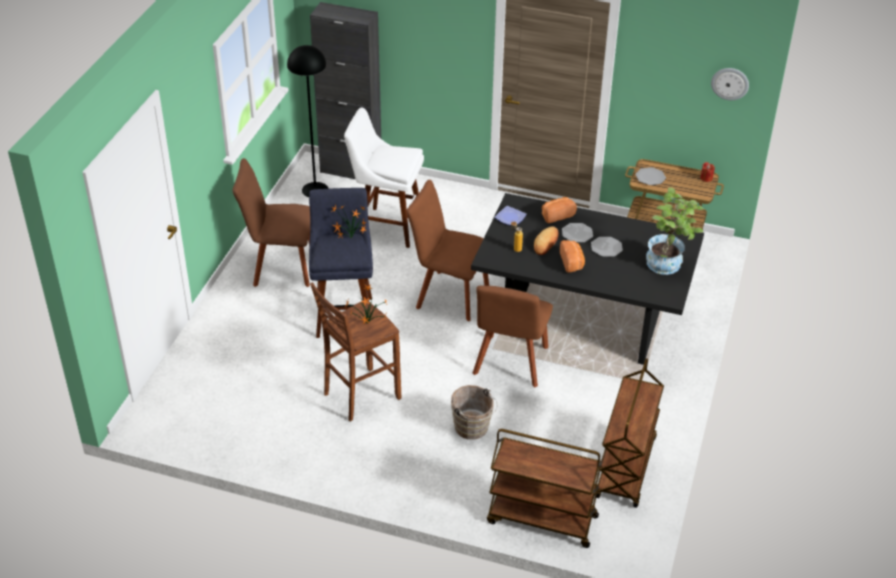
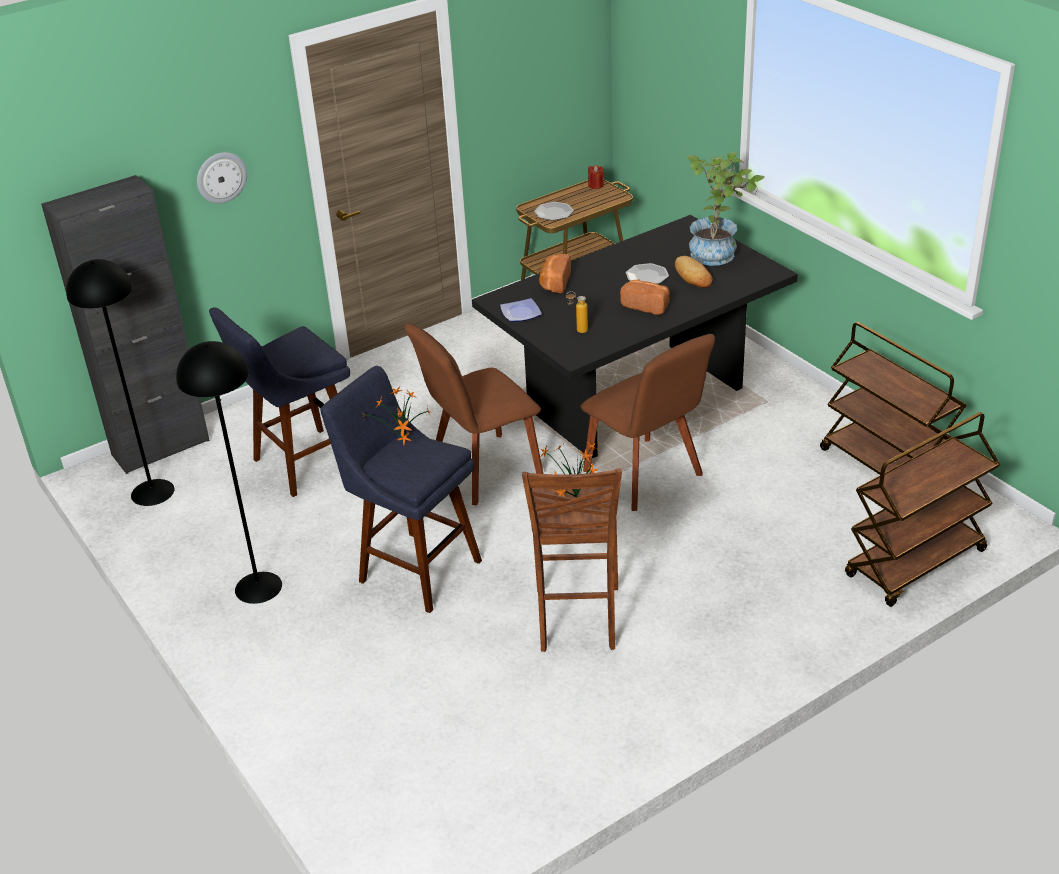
camera: 50 degrees left, 5 degrees down
(280, 267) = (257, 587): brown chair -> black floor lamp
(386, 226) = (300, 465): white stool -> blue stool
(473, 429) = (725, 551): brown bucket -> none
(546, 243) = (593, 308): bread -> bread (693, 276)
(577, 233) = (602, 283): plate -> none
(730, 83) = (581, 55): wall clock -> wall clock (221, 177)

